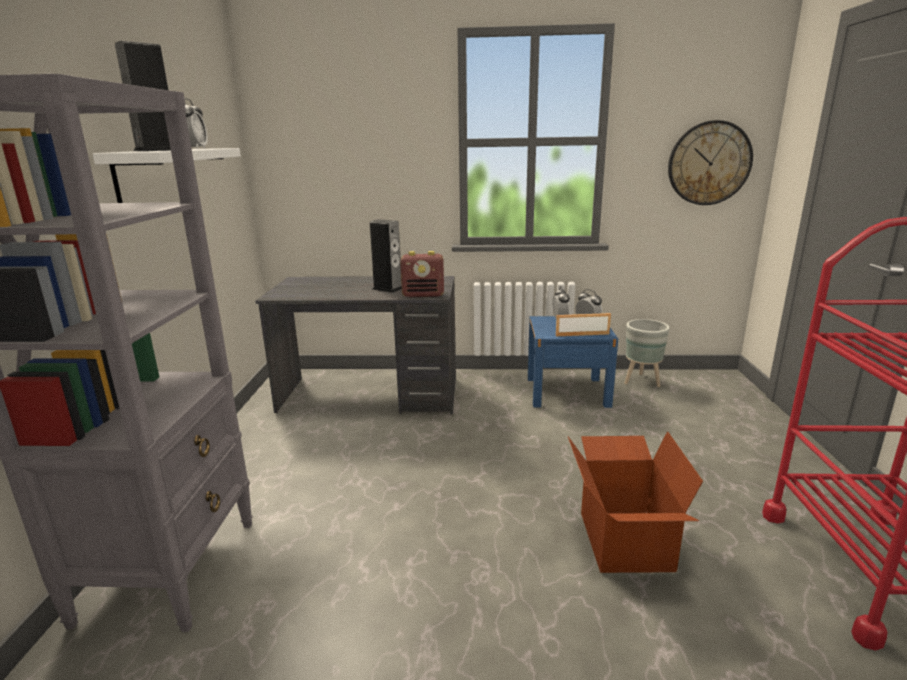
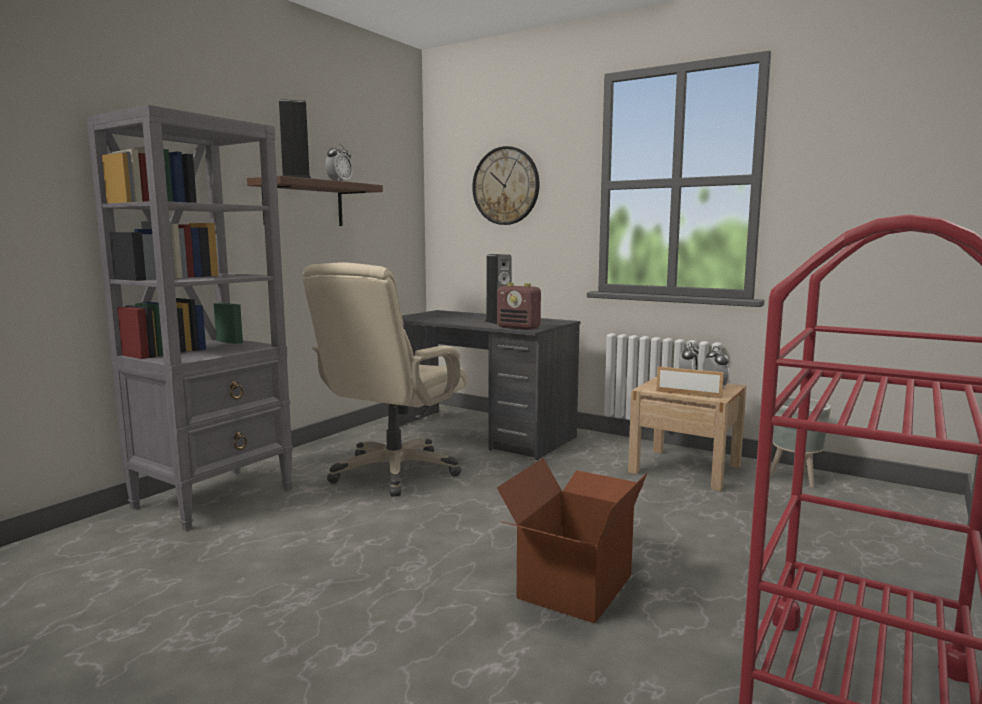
camera: 30 degrees right, 10 degrees down
(152, 178) = (304, 204): white shelf -> brown shelf
(340, 467) = (394, 472): none -> beige office chair
(567, 392) = (685, 469): blue nightstand -> beige nightstand
(709, 163) = (901, 204): wall clock -> wall clock (506, 186)

